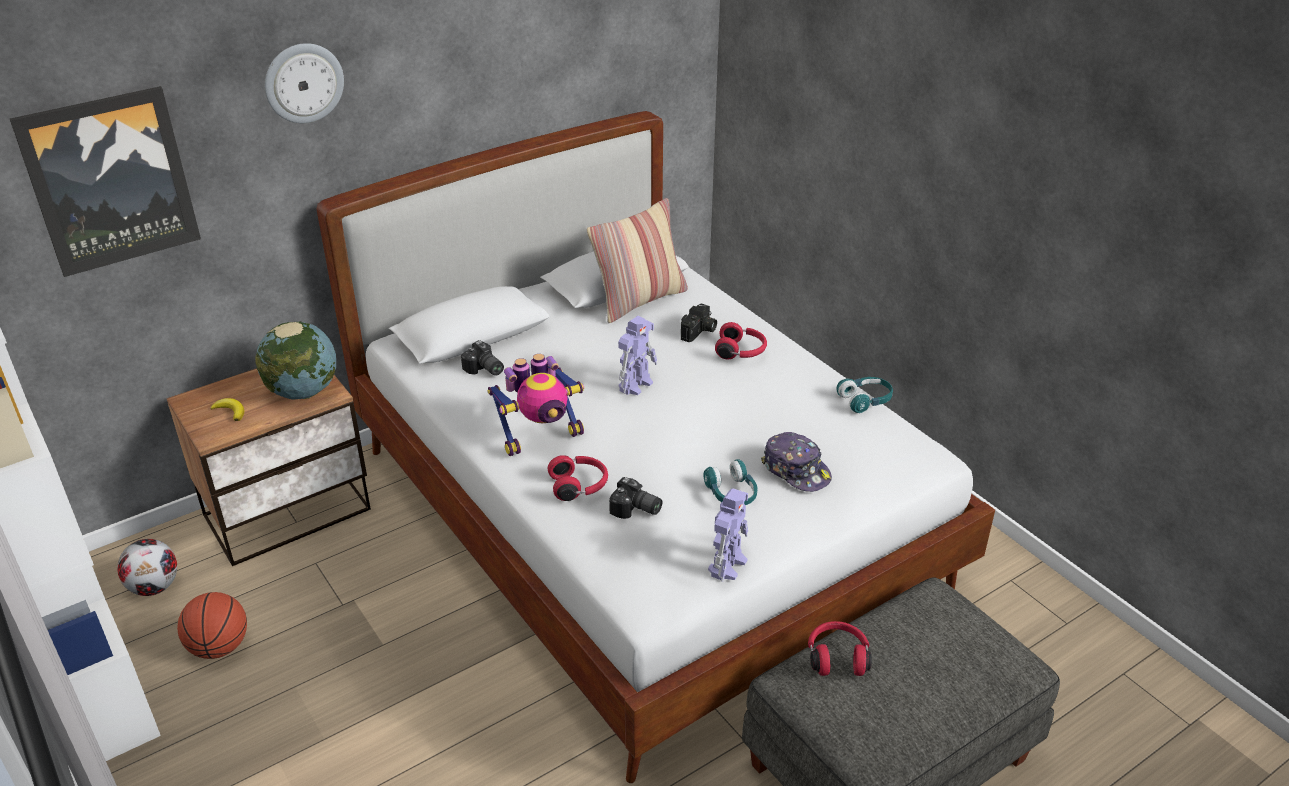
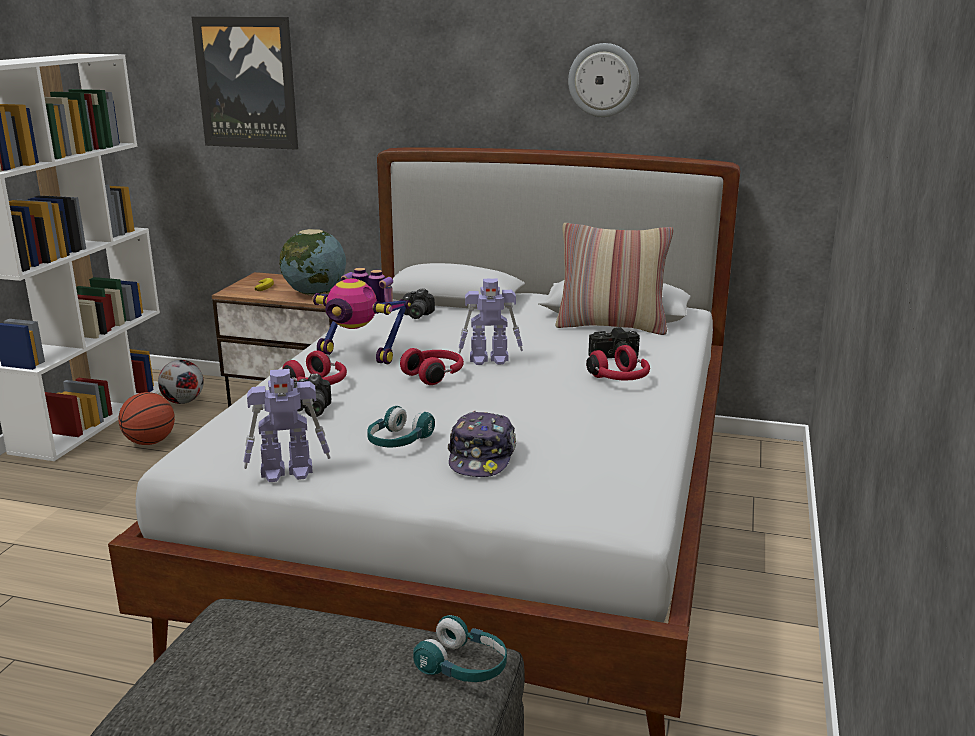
camera: 50 degrees right, 15 degrees down
(303, 83) = (393, 42): wall clock -> wall clock (603, 80)
(837, 657) = (285, 621): red headphones -> red headphones (435, 375)
(865, 400) = (661, 453): turquoise headphones -> turquoise headphones (463, 667)

